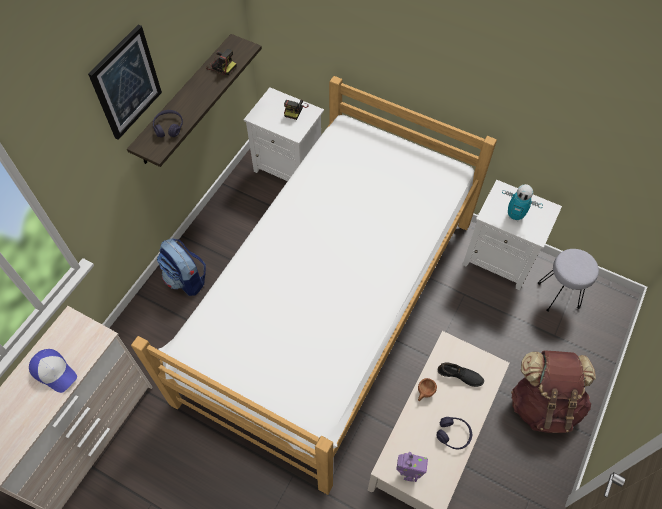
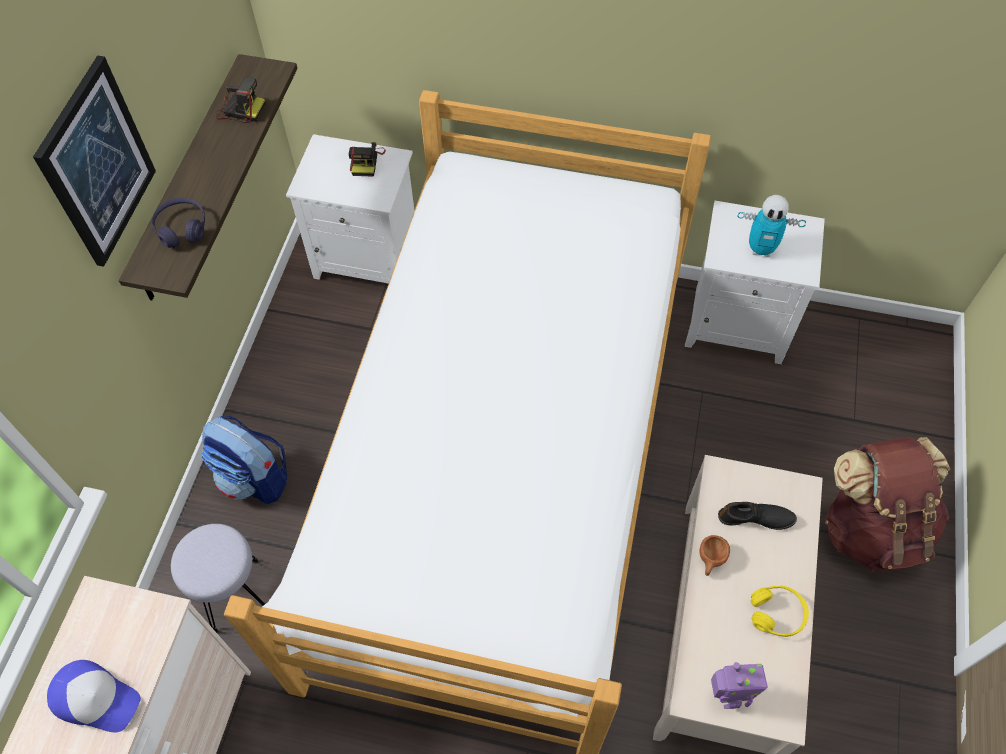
camera: 15 degrees left, 0 degrees up
(453, 434) = (776, 614): purple headphones -> yellow headphones
(559, 295) = (840, 357): grey stool -> grey stool (237, 595)

